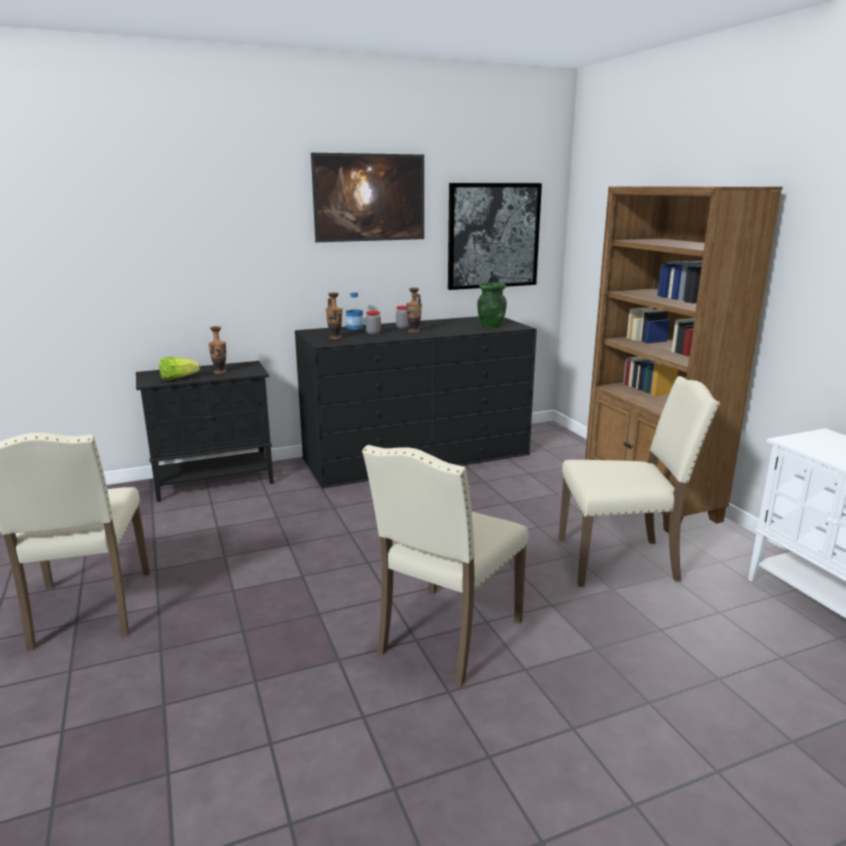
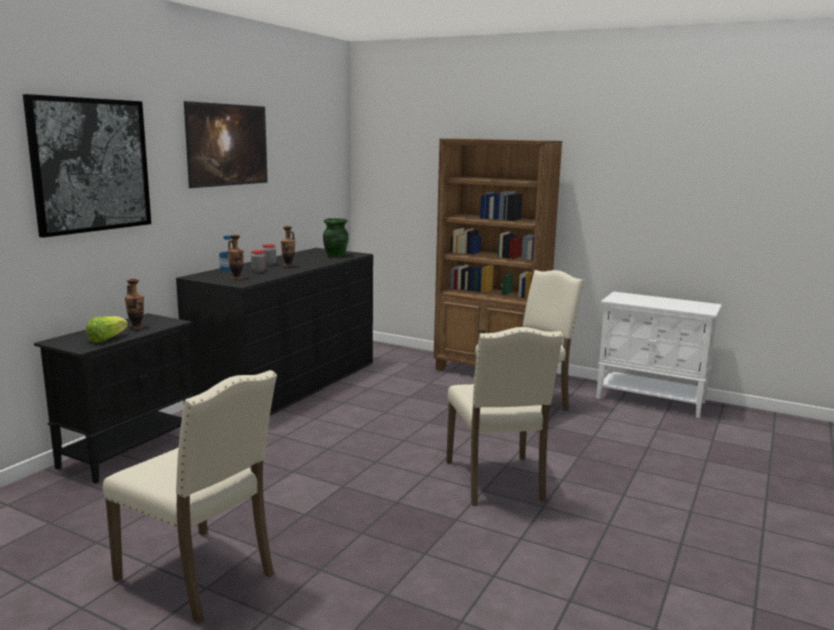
camera: 40 degrees left, 5 degrees down
(493, 236) = (309, 178): picture -> picture (91, 165)

